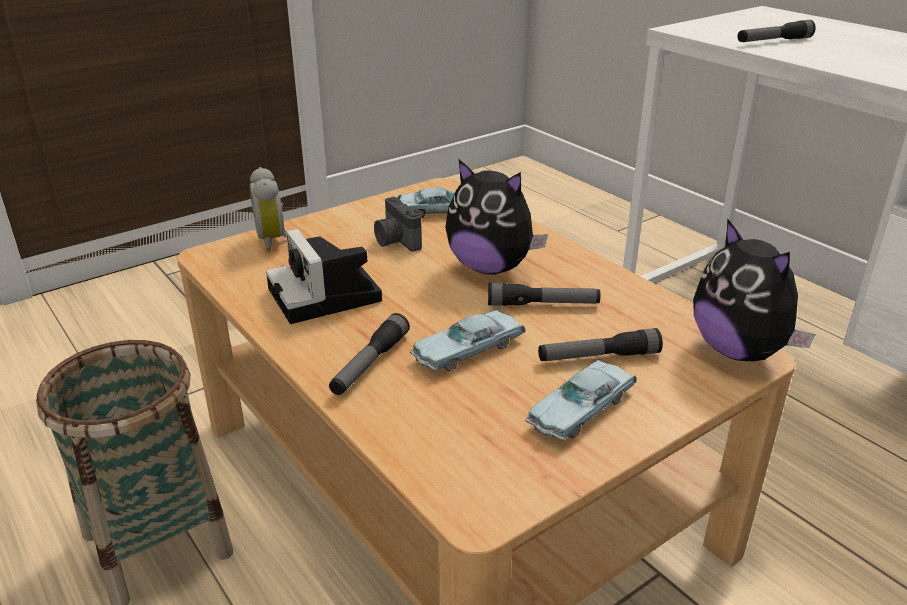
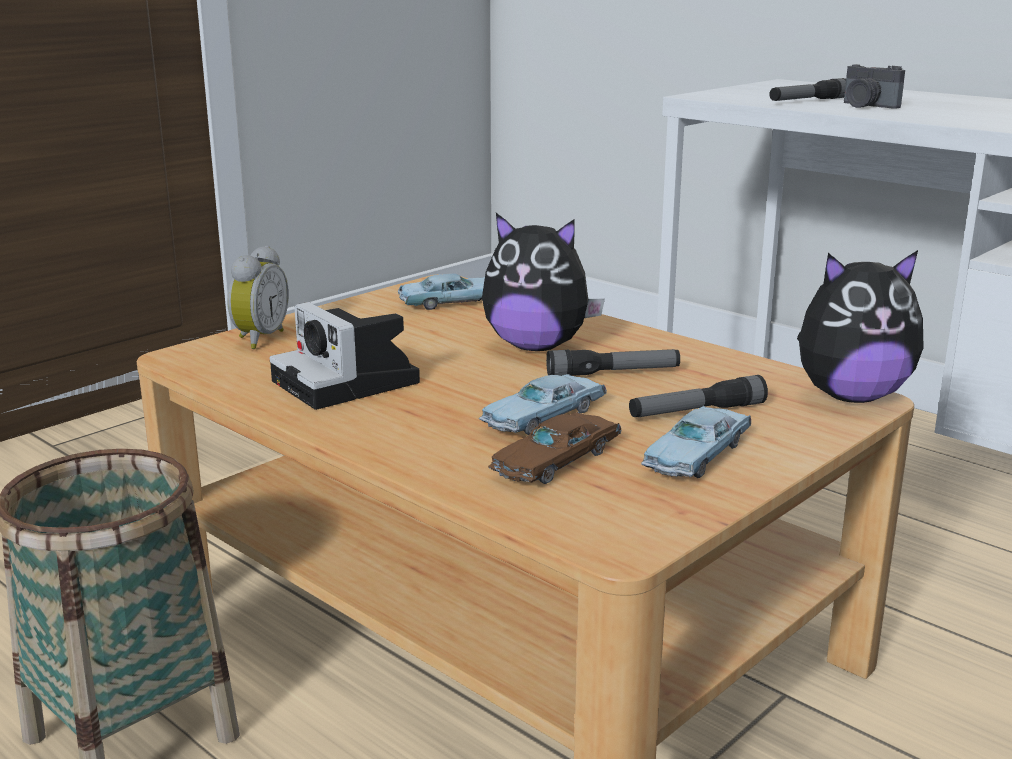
camera: 10 degrees left, 10 degrees down
(274, 241) = (258, 339): alarm clock -> alarm clock turned 135 degrees counterclockwise
(370, 364) = (431, 436): flashlight -> none
(396, 241) = (411, 331): camera -> camera (866, 106)
(460, 403) = (556, 461): none -> brown toy car
(739, 351) = (850, 396): plush toy -> plush toy turned 60 degrees counterclockwise

